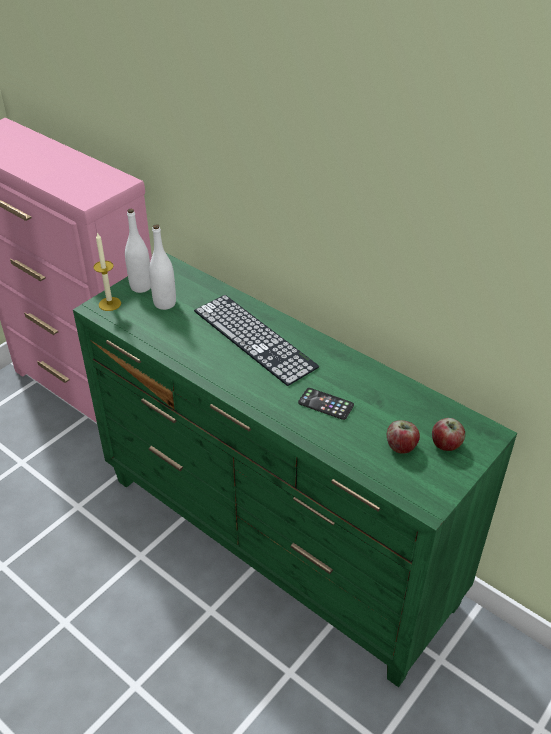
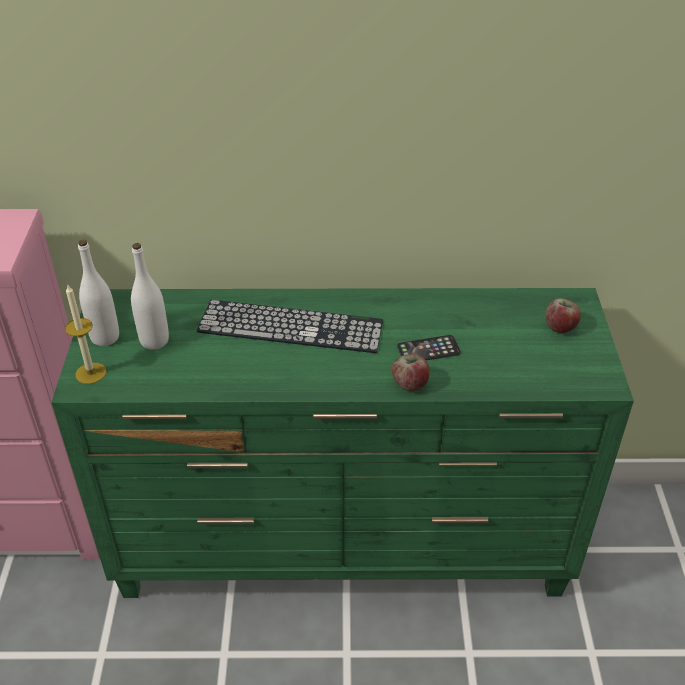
camera: 40 degrees left, 0 degrees up
(401, 446) = (530, 349): apple -> apple (410, 383)

